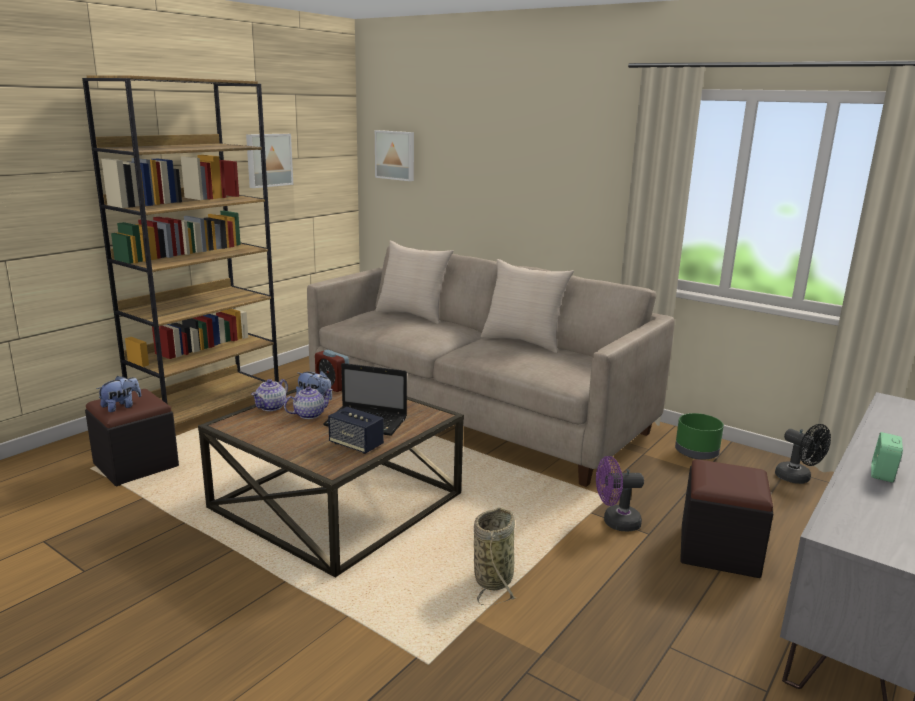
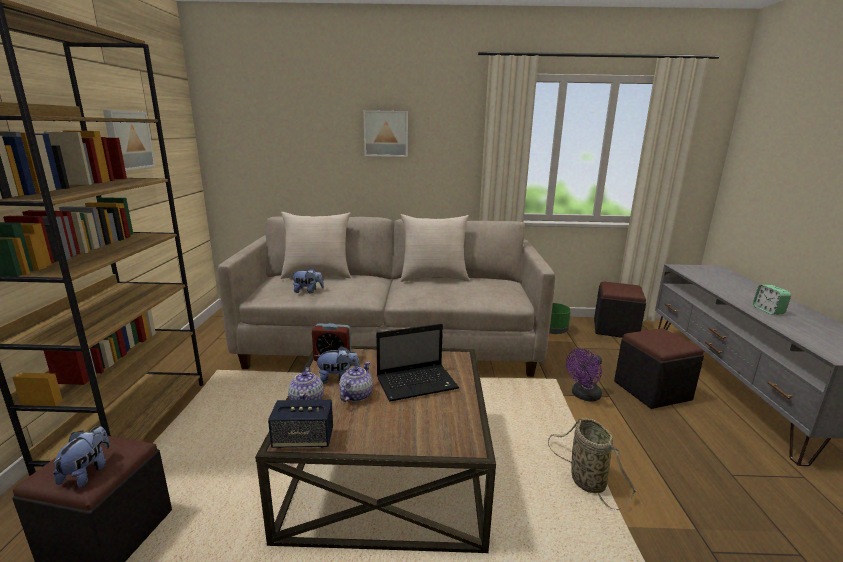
camera: 35 degrees left, 0 degrees up
(356, 445) = (445, 410): speaker -> speaker (303, 439)
(381, 327) = (308, 291): none -> plush toy
(396, 155) = (245, 135): picture -> picture (386, 133)
(798, 479) = (615, 329): black fan -> black ottoman

